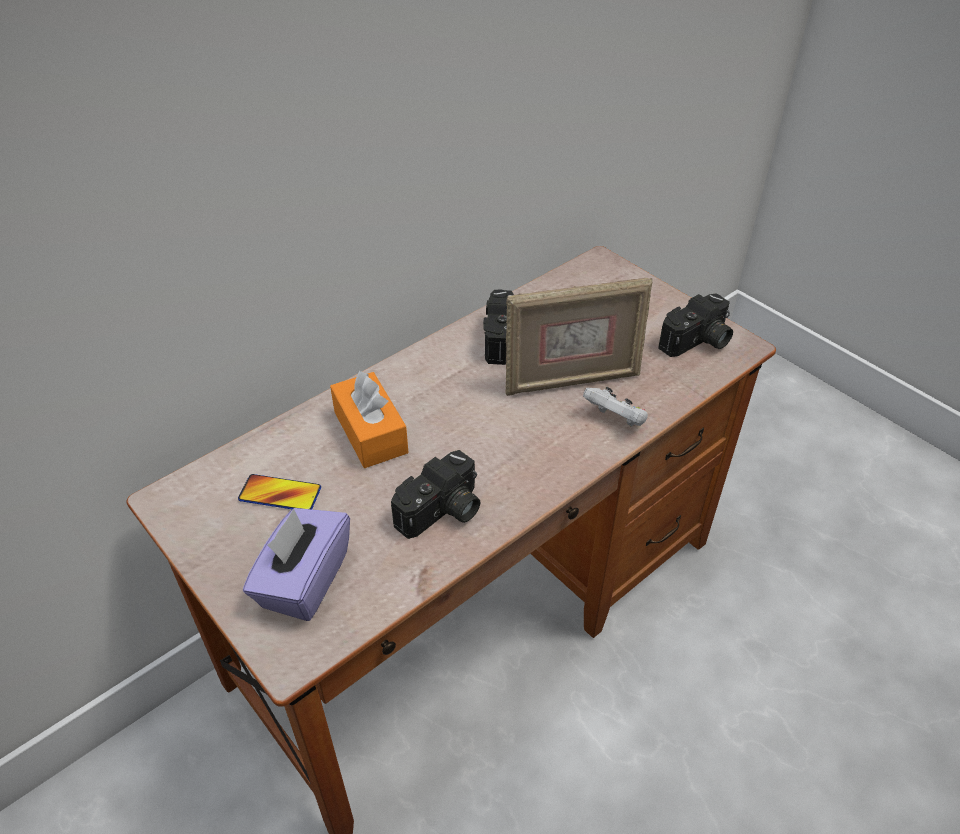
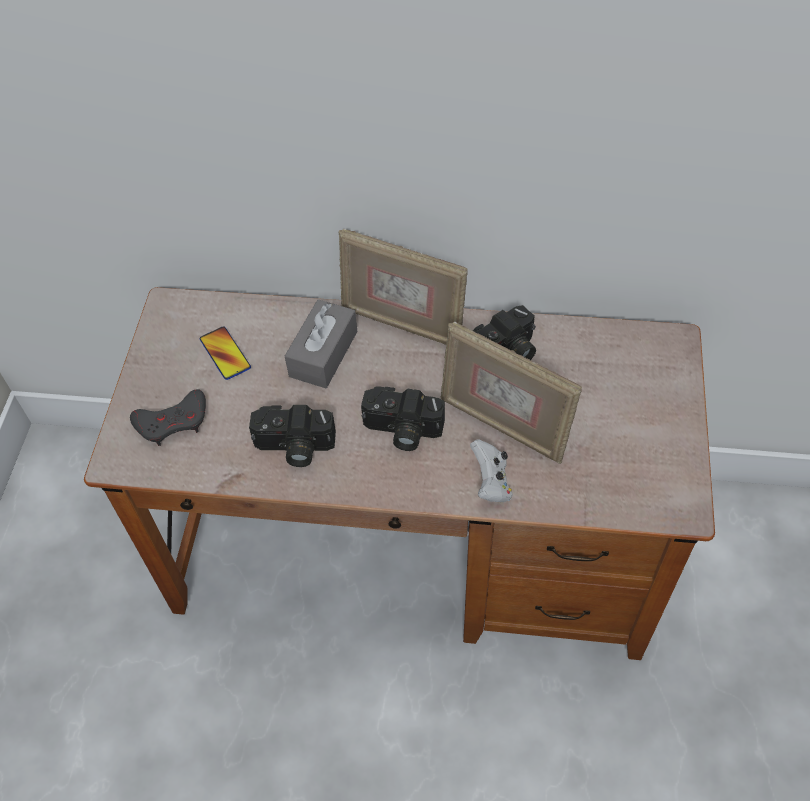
camera: 50 degrees right, 10 degrees up
(304, 581) = (173, 422): purple tissue box -> grey game controller
(370, 432) = (323, 354): orange tissue box -> grey tissue box
(405, 370) = (402, 324): none -> picture frame
(697, 342) = (649, 476): camera -> camera (401, 431)

